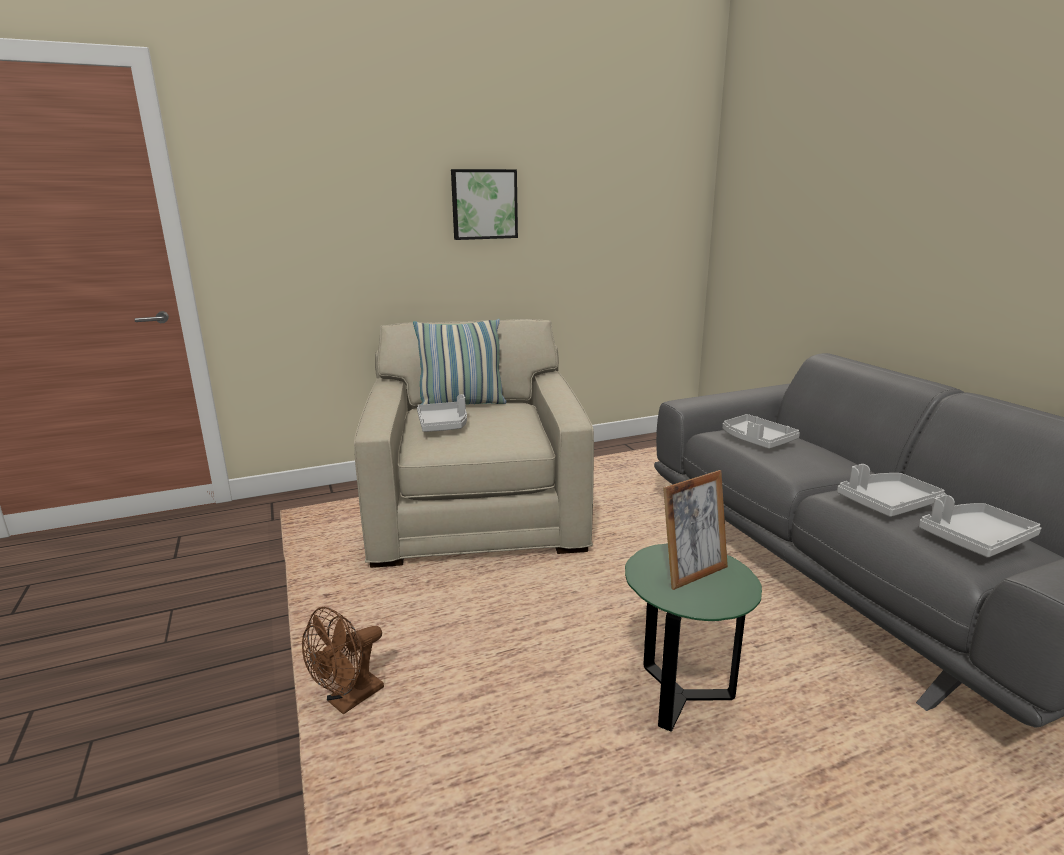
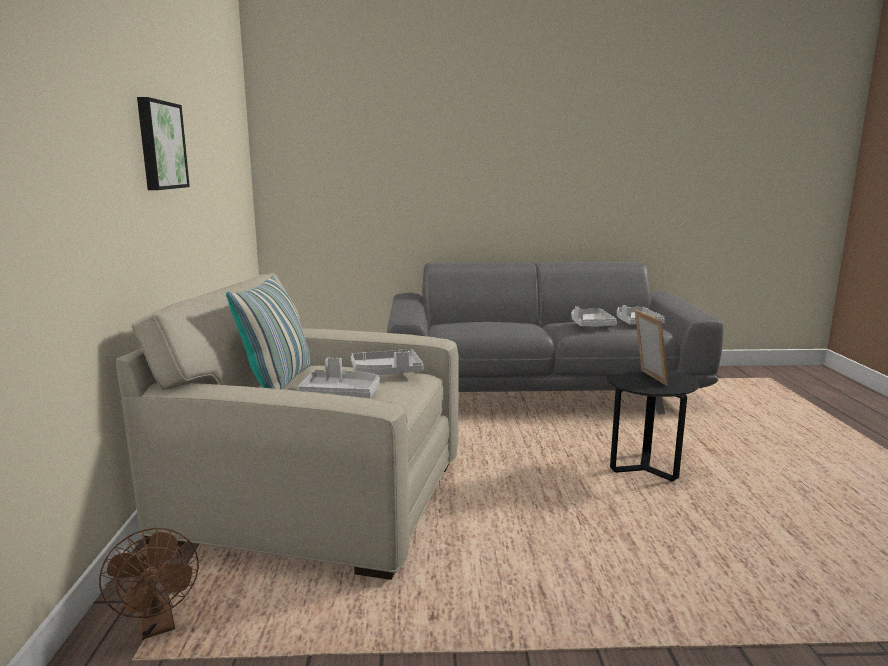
camera: 70 degrees left, 5 degrees down
(348, 701) = (625, 613): brown fan -> brown fan (158, 626)
(681, 697) = (644, 469): green side table -> black side table
(756, 440) = (475, 325): grey tray -> grey tray (387, 372)

